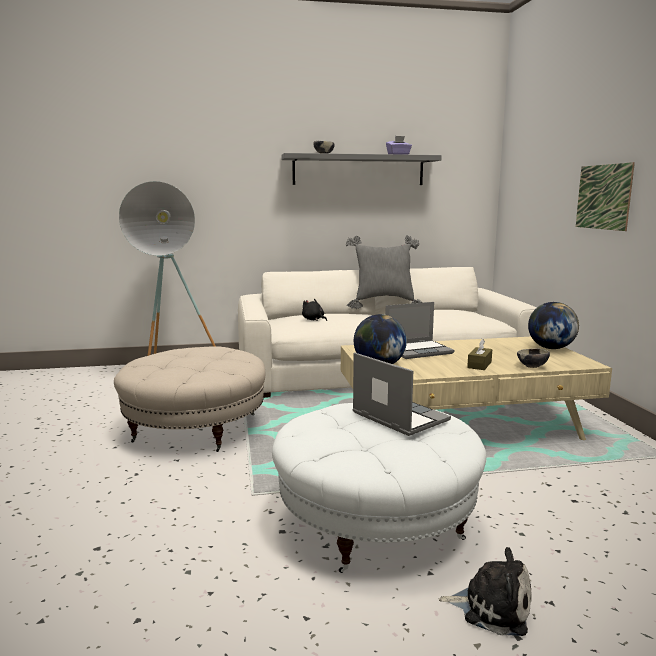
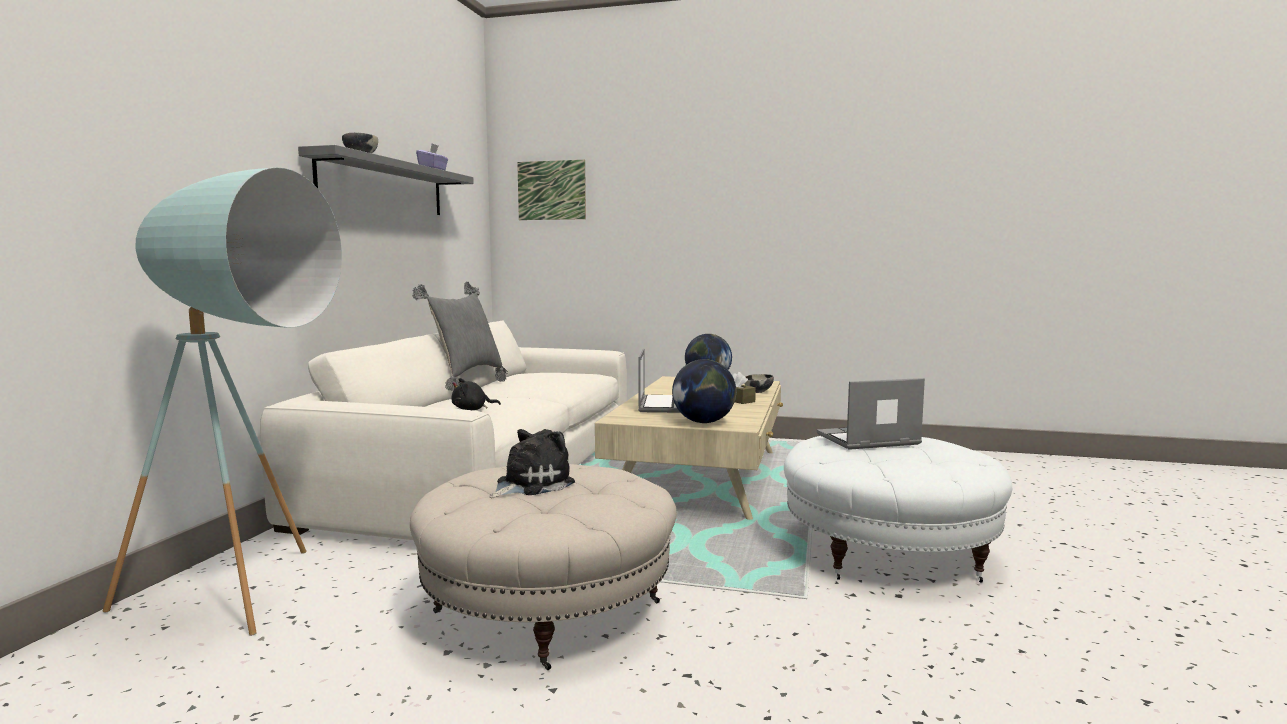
camera: 65 degrees left, 5 degrees down
(491, 607) = (1028, 541): plush toy -> plush toy (530, 484)
(603, 197) = (688, 233): picture -> picture (551, 190)

